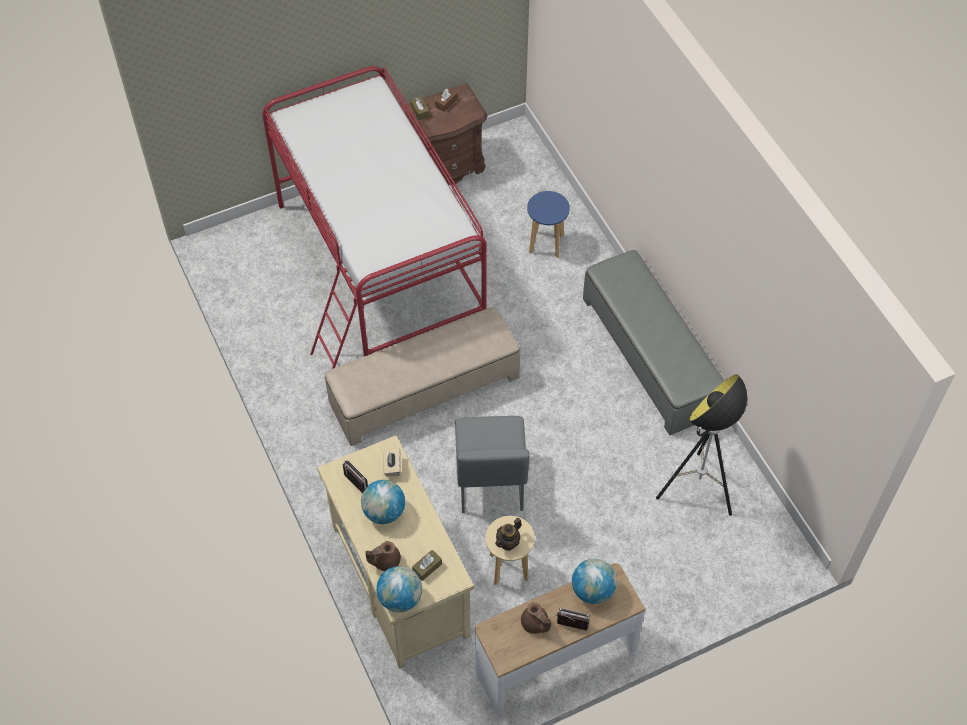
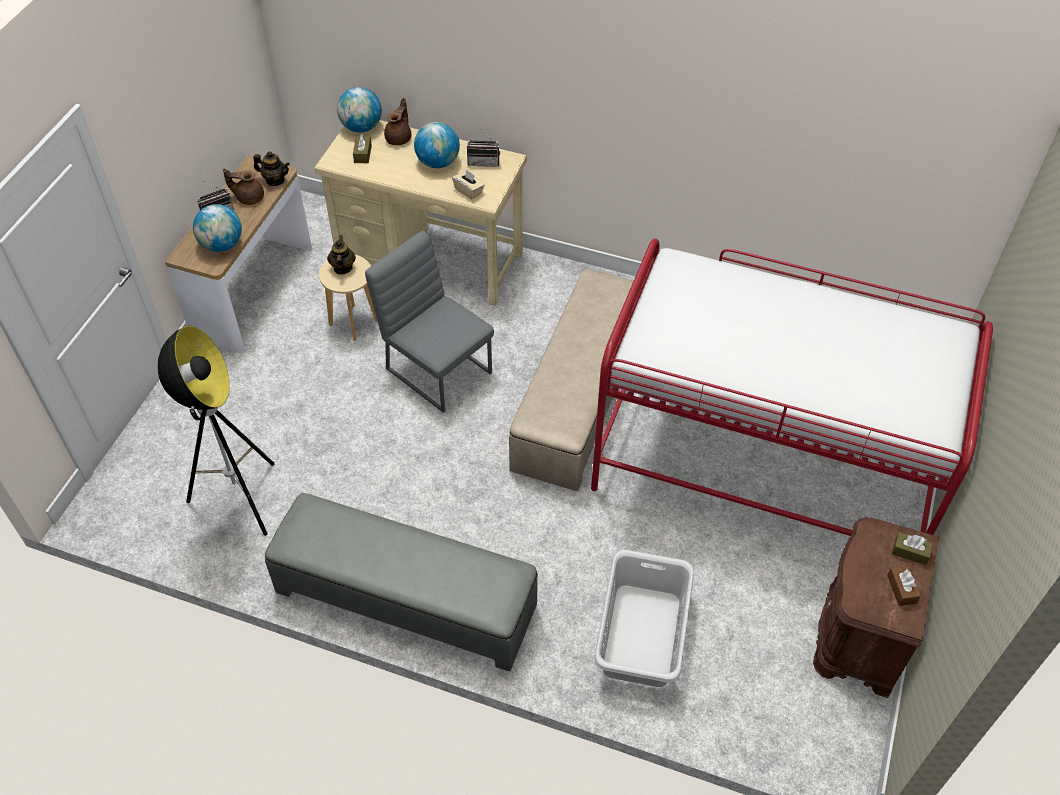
camera: 135 degrees right, 5 degrees down
(501, 626) = (275, 180): none -> teapot
(546, 244) = (642, 634): blue stool -> grey laundry basket

